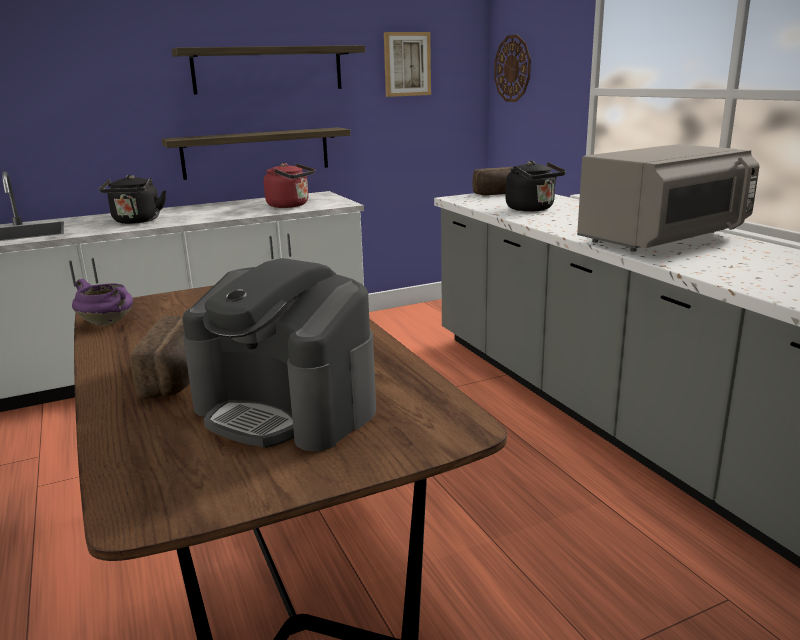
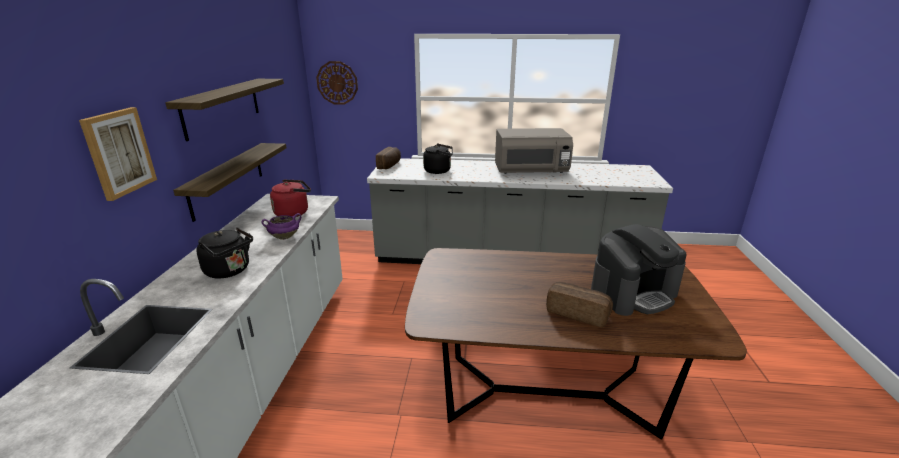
camera: 60 degrees left, 5 degrees up
(108, 322) = (458, 325): purple cooking pot -> purple cooking pot (285, 237)
(407, 64) = (280, 86): picture -> picture (119, 152)
(663, 239) = (531, 171): grey microwave -> grey microwave turned 90 degrees clockwise

